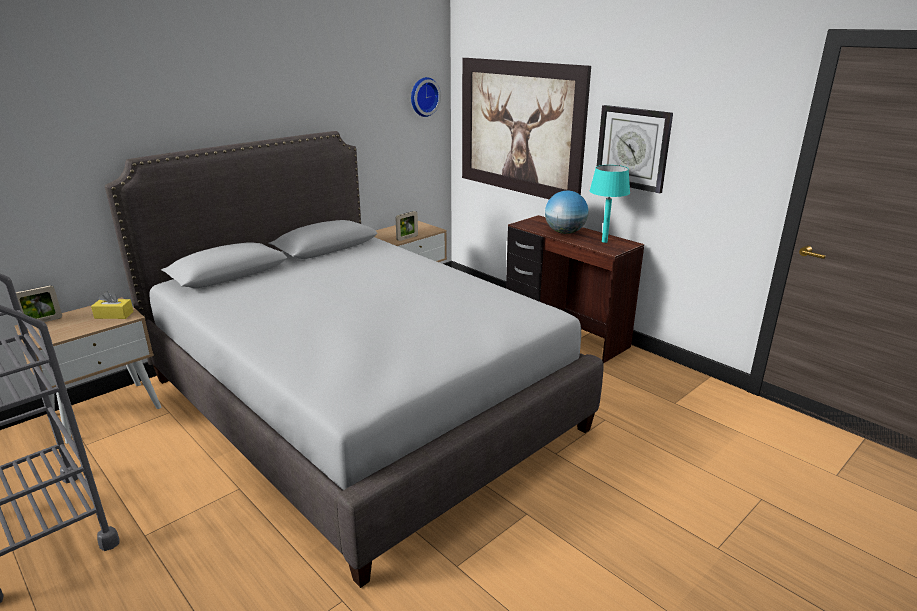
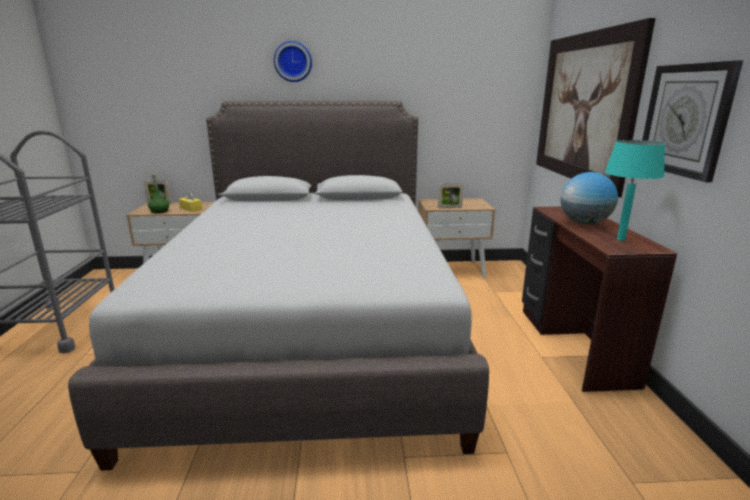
camera: 40 degrees right, 5 degrees down
(75, 331) = (159, 211): none -> green bottle
(423, 96) = (506, 80): wall clock -> wall clock (293, 62)

